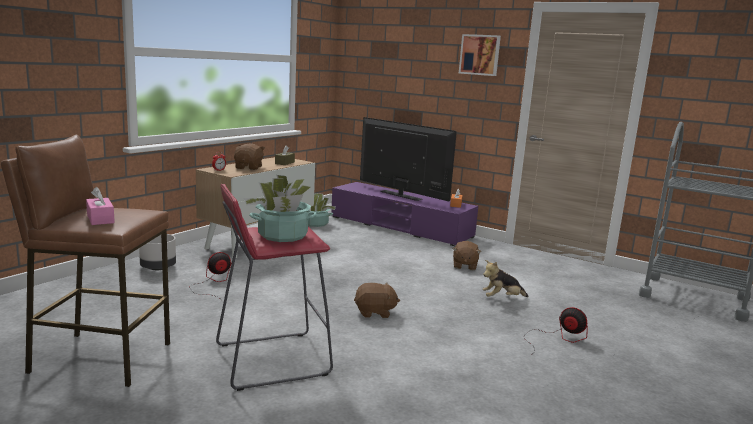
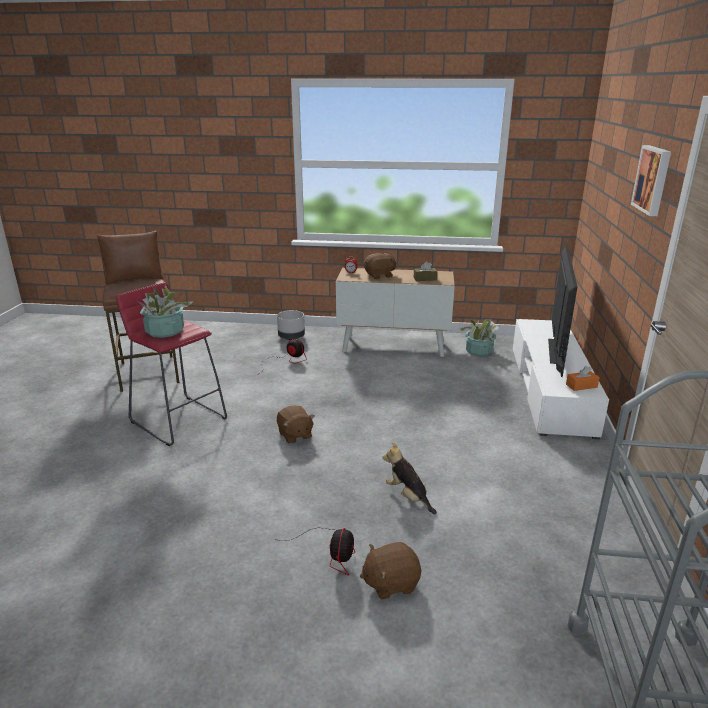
camera: 65 degrees right, 10 degrees up
(100, 219) = (125, 287): pink tissue box -> none
(400, 227) = (550, 389): purple tv stand -> white tv stand
(464, 266) = (480, 453): brown plush toy -> brown plush toy (391, 583)

